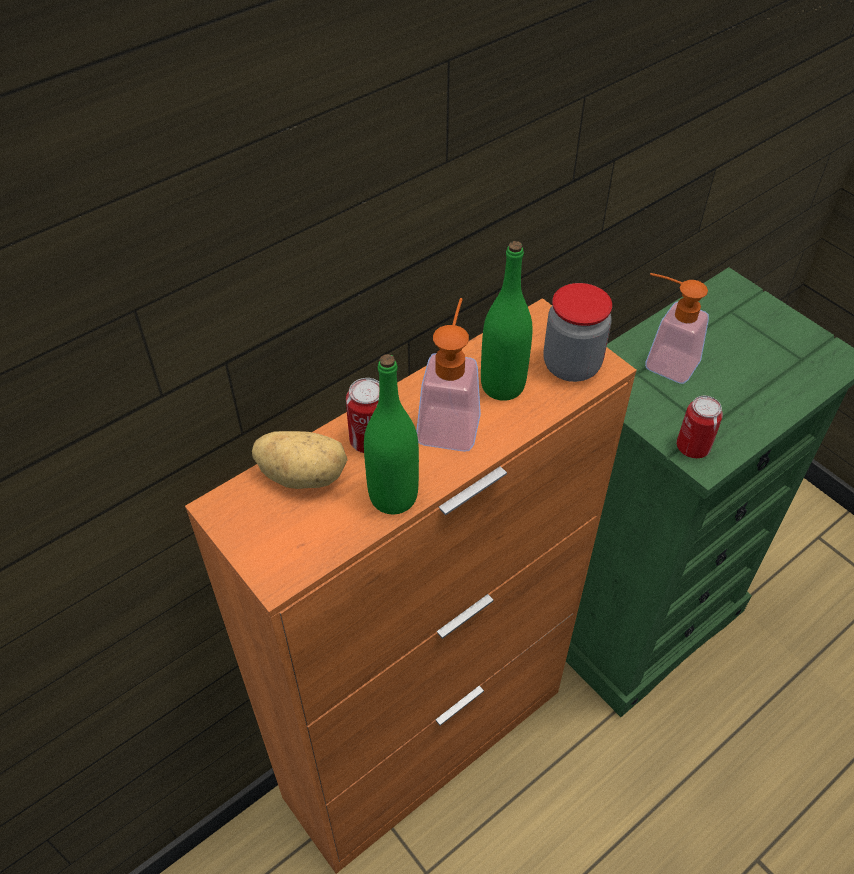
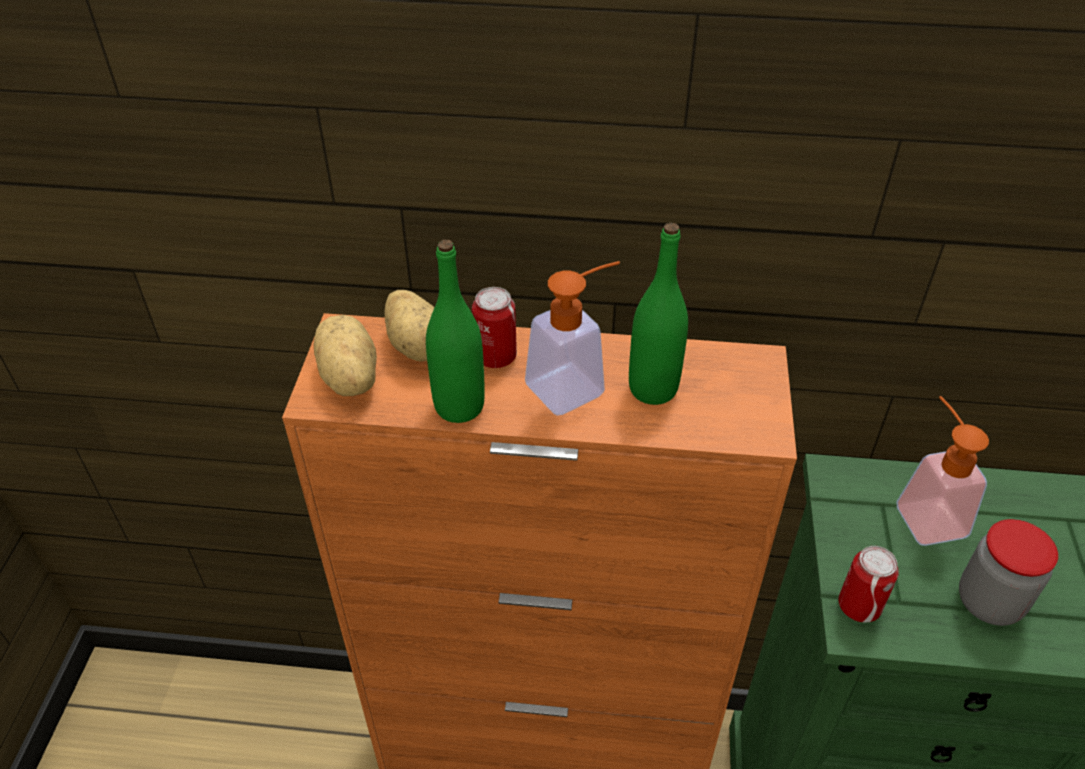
camera: 45 degrees right, 5 degrees down
(281, 541) = (347, 378): none -> potato
(571, 365) = (736, 414): jar -> jar (989, 602)

